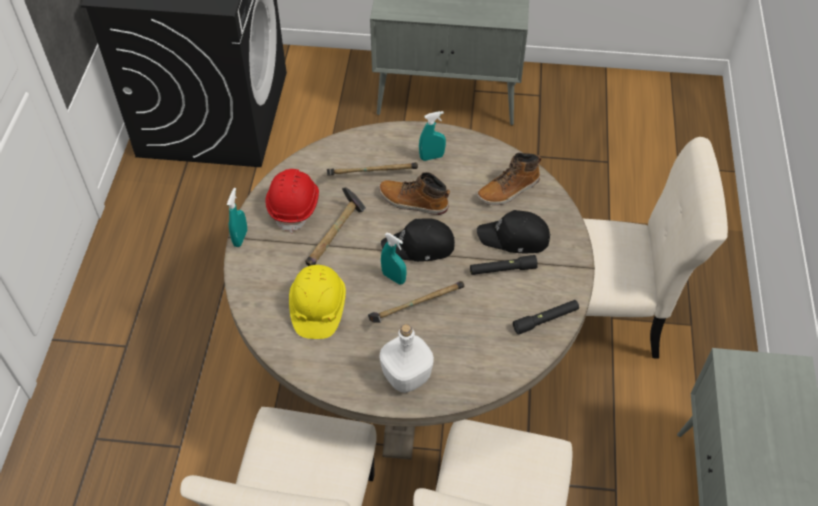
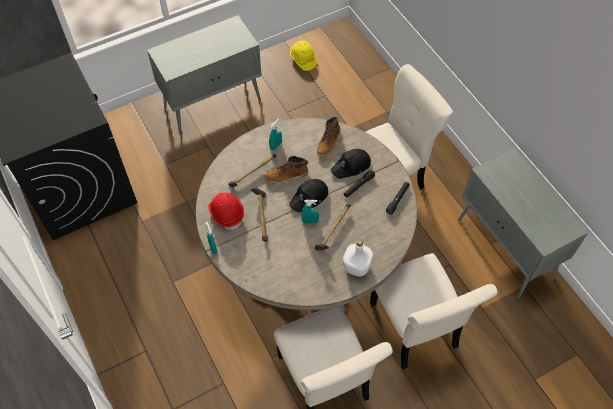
camera: 35 degrees left, 5 degrees up
(317, 308) = (285, 260): yellow hard hat -> yellow hard hat (303, 60)

